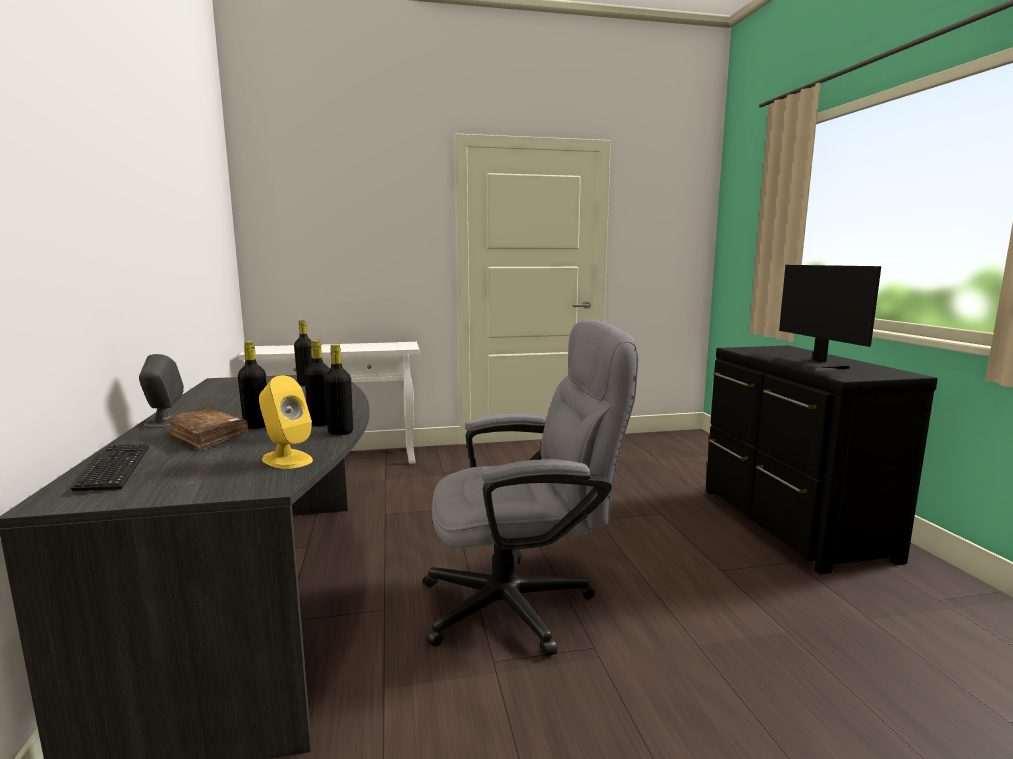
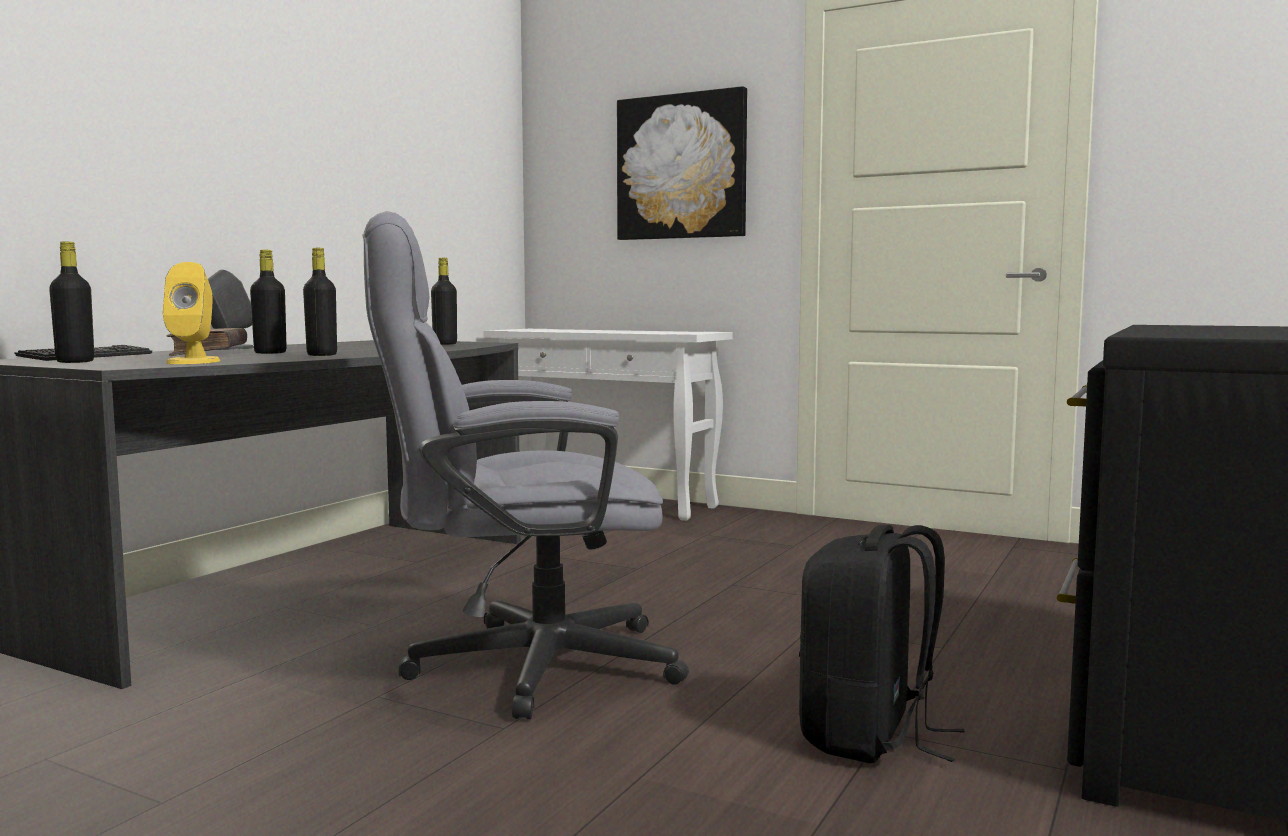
camera: 40 degrees right, 5 degrees down
(340, 432) = (307, 358): black bottle -> black bottle (75, 362)
(373, 235) = (682, 167): none -> picture
(523, 603) = (517, 667): grey office chair -> grey office chair turned 135 degrees clockwise
(723, 576) = (869, 737): none -> black backpack
(810, 364) = (1202, 331): monitor -> none

